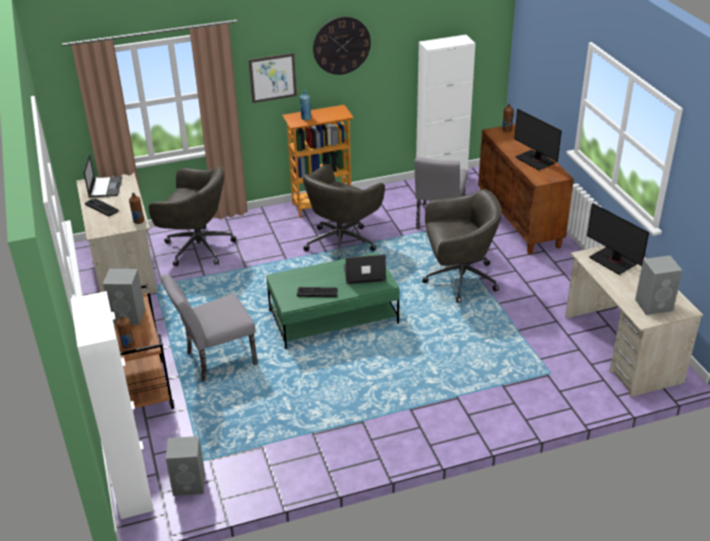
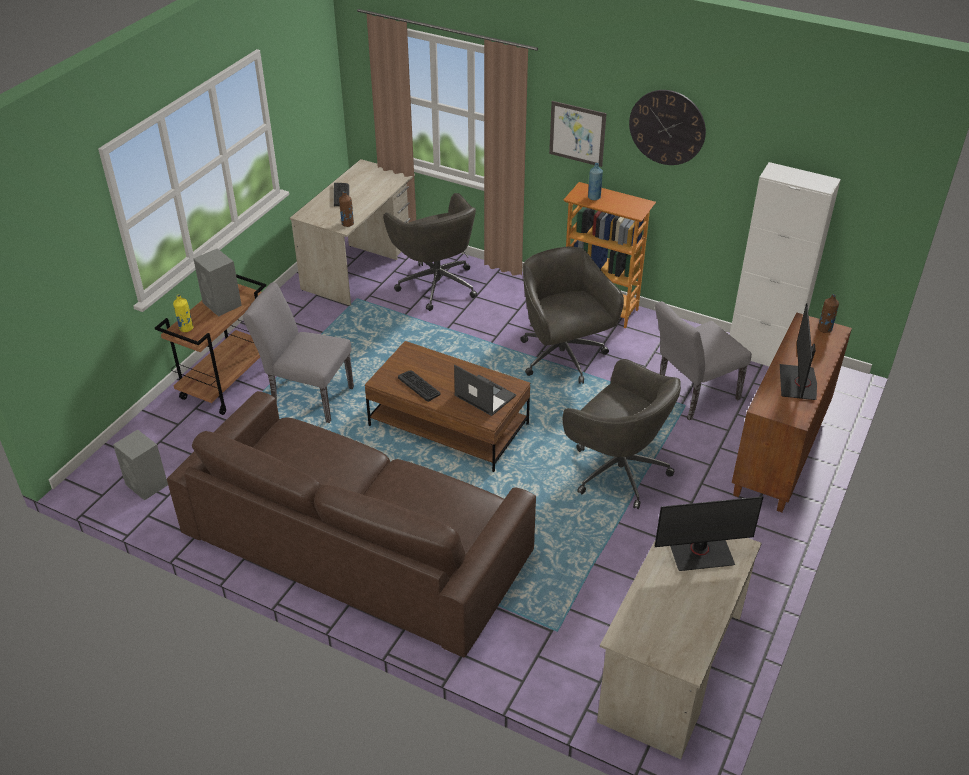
camera: 45 degrees right, 5 degrees up
(105, 187) = (371, 177): laptop -> none
(128, 345) = (186, 328): brown bottle -> yellow bottle
(132, 488) = (112, 457): white cabinet -> none
(333, 317) = (448, 425): green coffee table -> brown coffee table
(342, 243) = (563, 358): grey office chair -> grey office chair turned 75 degrees clockwise
(382, 412) = (357, 542): none -> brown sofa
(613, 261) = (700, 553): monitor -> monitor turned 105 degrees counterclockwise
(654, 305) = (661, 633): grey speaker -> none

